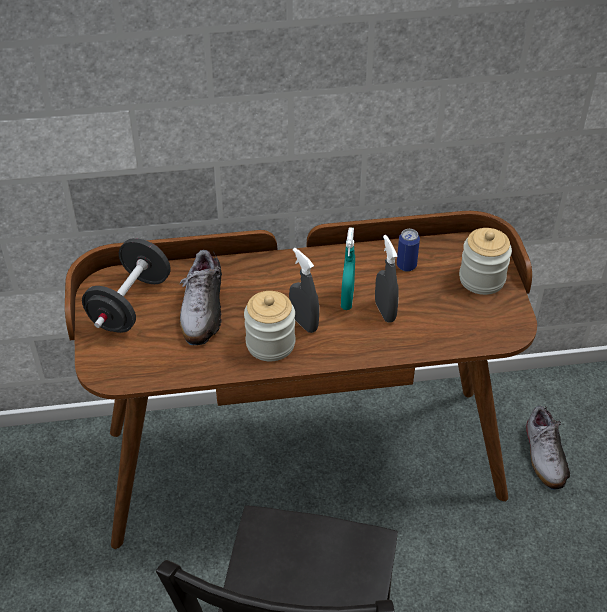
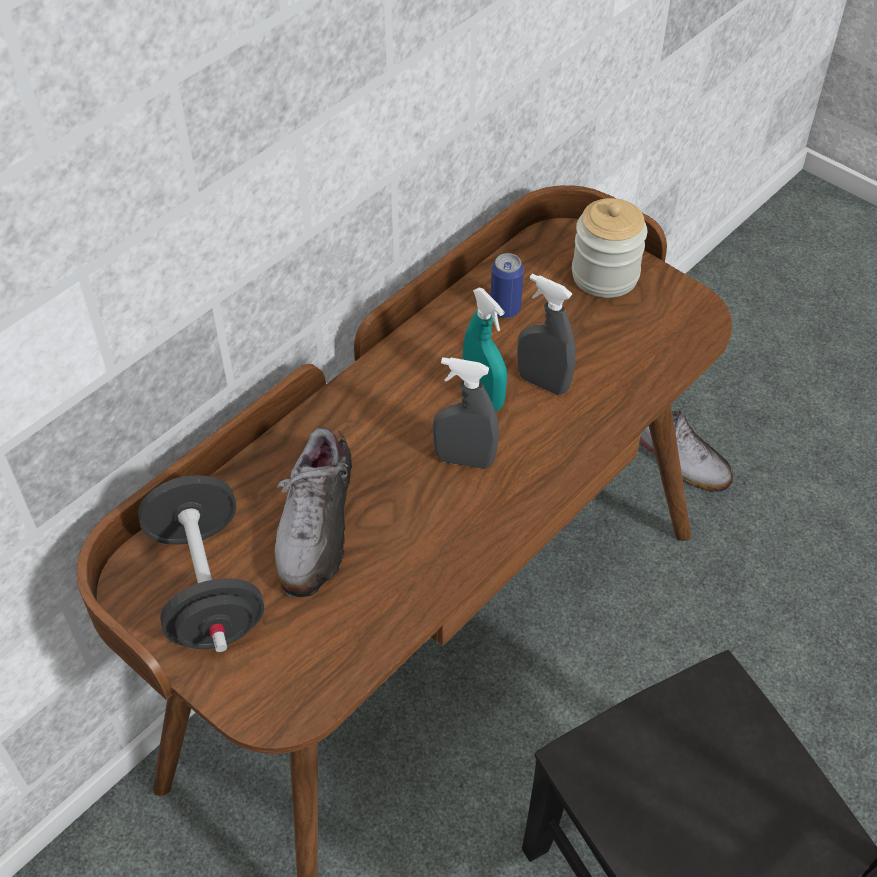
camera: 40 degrees left, 5 degrees up
(202, 309) = (315, 527): shoe -> shoe turned 45 degrees clockwise
(270, 344) = (454, 515): jar -> none

